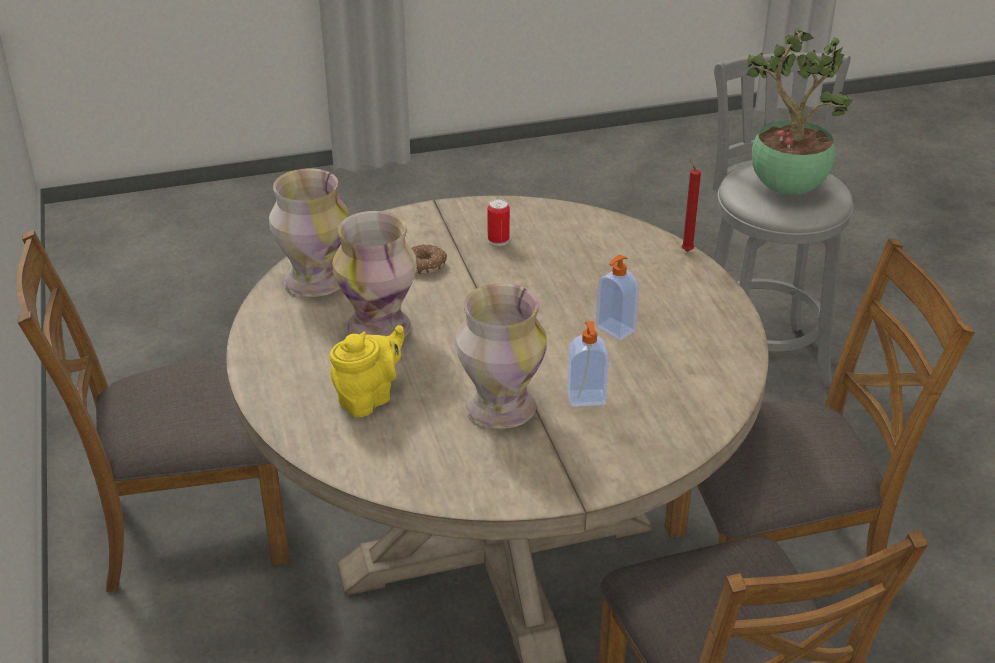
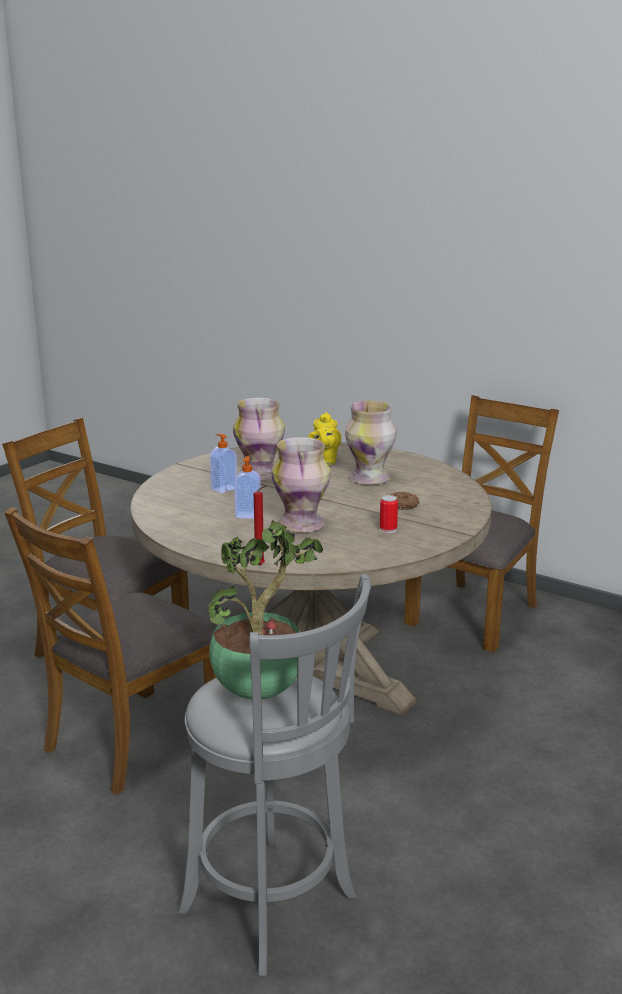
camera: 140 degrees right, 15 degrees down
(313, 281) = (441, 482): vase -> vase (302, 524)

